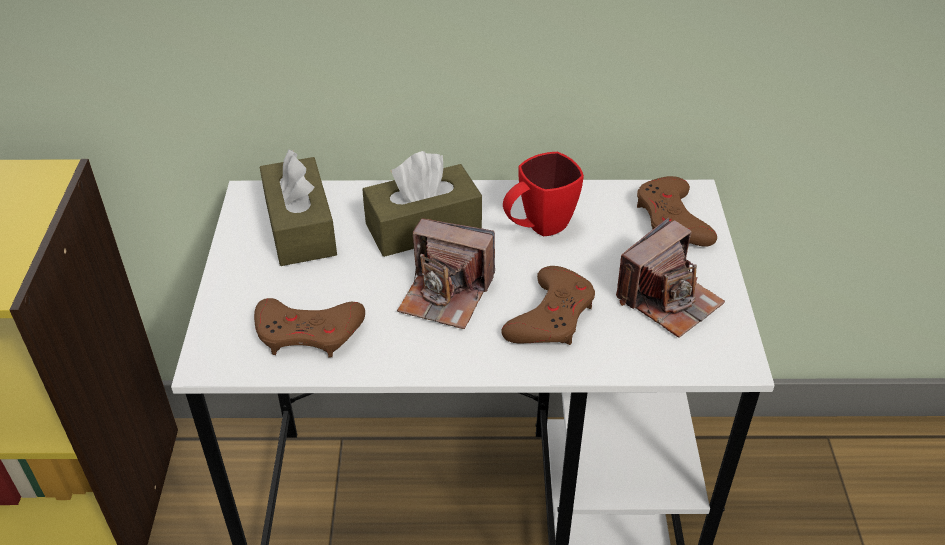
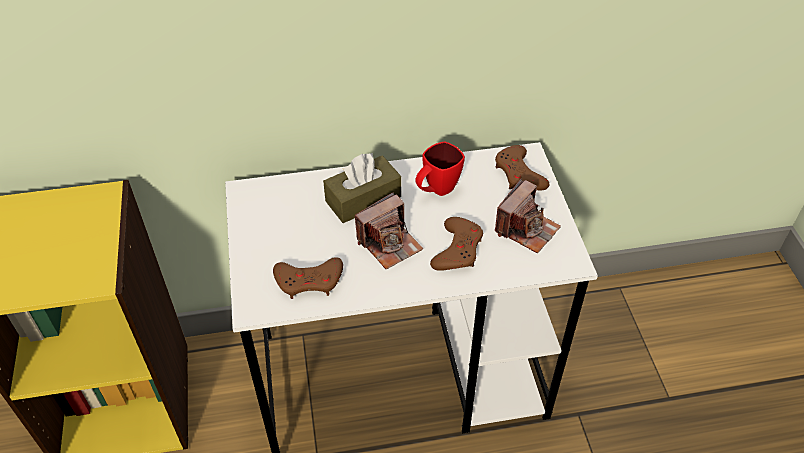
camera: 10 degrees left, 5 degrees up
(300, 227) = (283, 209): brown tissue box -> none
(446, 294) = (389, 244): camera -> camera turned 45 degrees counterclockwise

